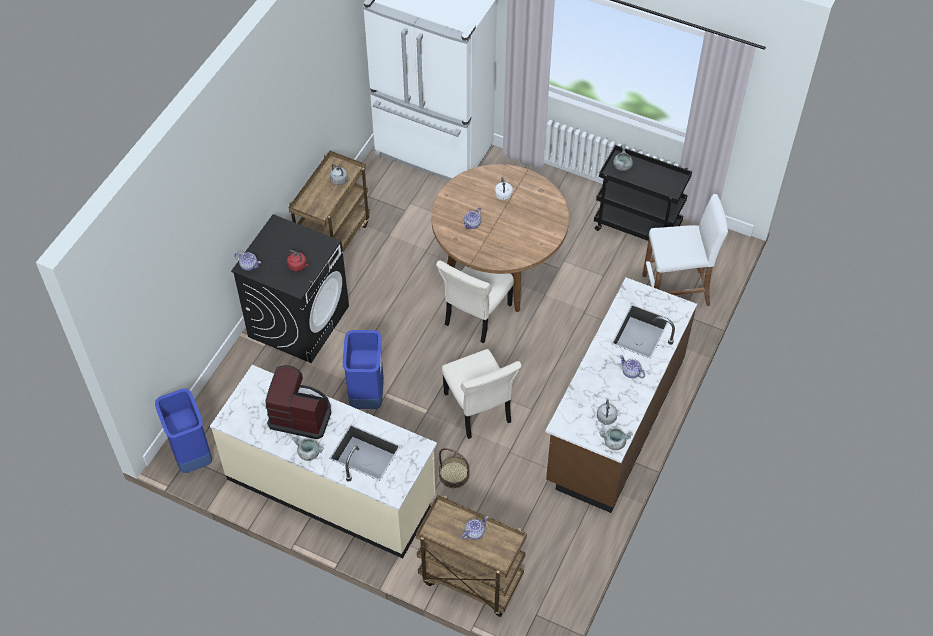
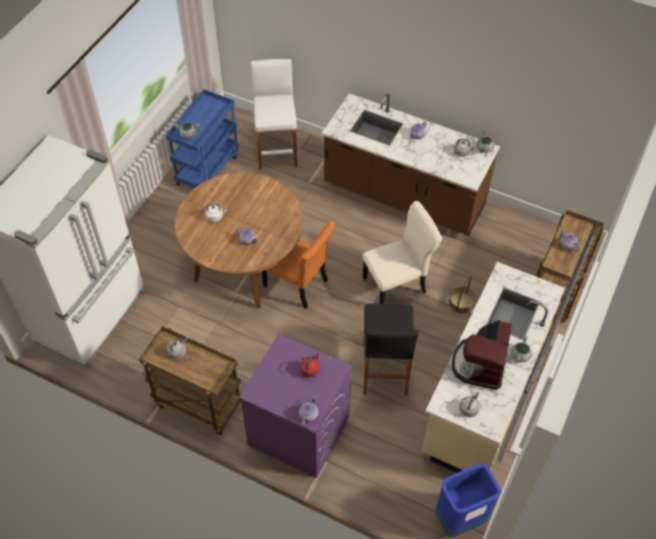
camera: 90 degrees left, 0 degrees up
(250, 401) = (469, 408): none -> grey kettle
(299, 321) = (298, 431): black washing machine -> purple washing machine
(366, 396) = (384, 369): blue trash can -> black stool
(476, 316) = (298, 285): beige chair -> orange chair
(637, 227) = (207, 168): black cart -> blue cart

